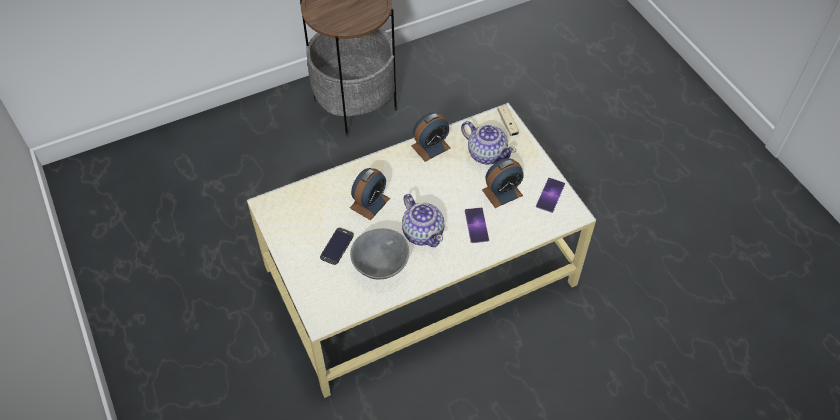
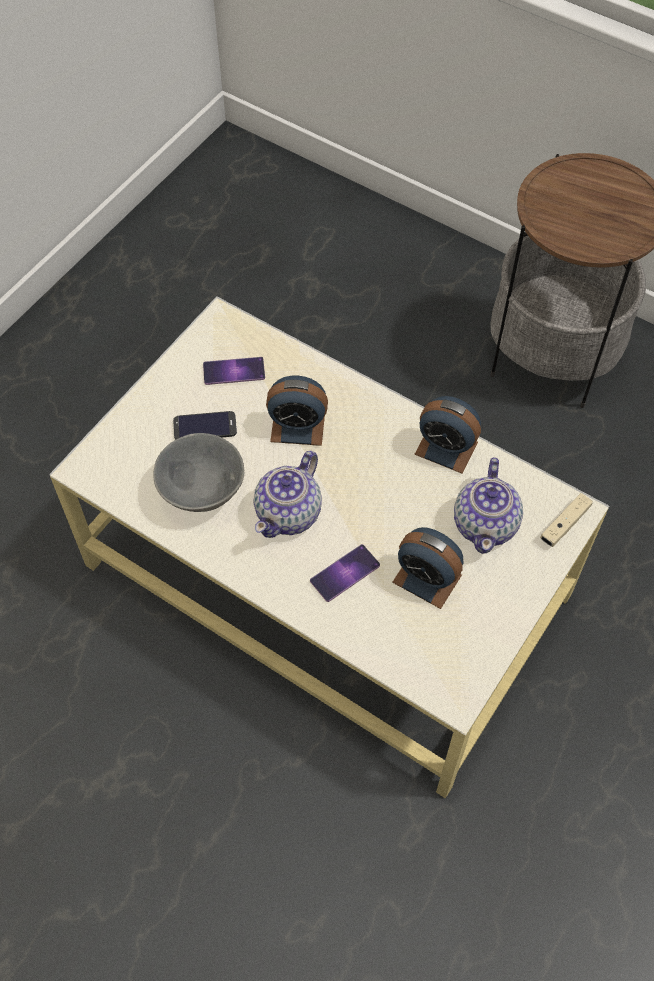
camera: 60 degrees right, 5 degrees up
(550, 195) = (467, 646): phone -> phone (234, 371)

